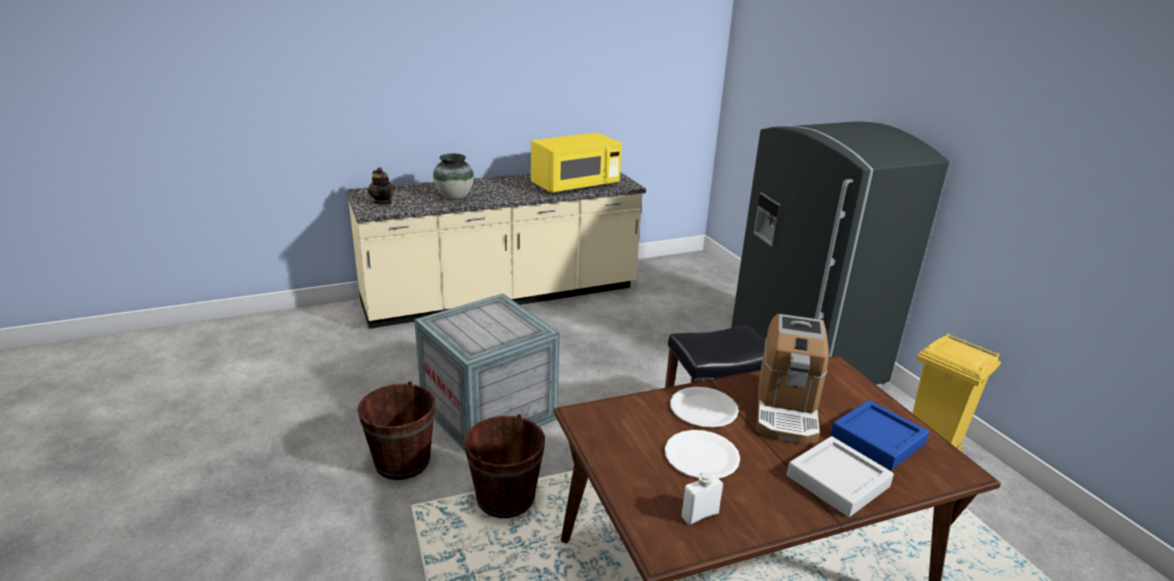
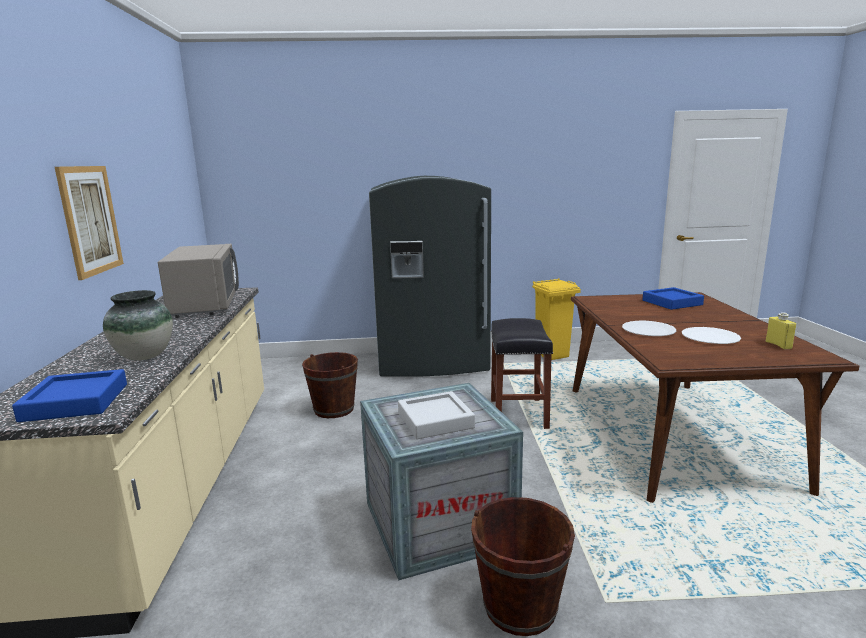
camera: 70 degrees left, 10 degrees down
(382, 202) = (76, 402): teapot -> blue tray
(505, 499) = (593, 528): brown bucket -> brown bucket (334, 409)
(515, 99) = (90, 220): none -> picture
(575, 185) = (205, 305): yellow microwave -> grey microwave
(700, 515) = (778, 345): white bottle -> yellow bottle
(786, 410) = (644, 313): coffee machine -> none
(837, 481) = (720, 315): grey tray -> grey tray (435, 420)

